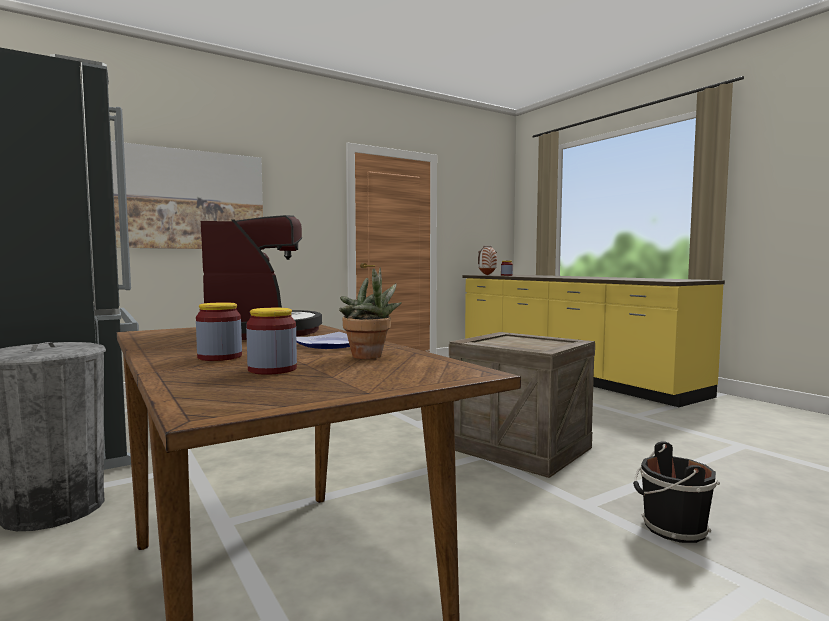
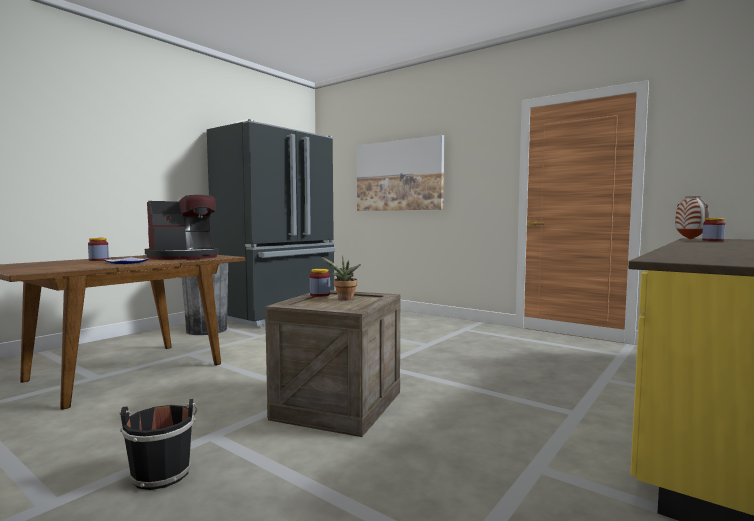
camera: 70 degrees right, 0 degrees up
(272, 369) = (61, 263): jar -> jar (320, 295)
(370, 357) = (83, 266): potted plant -> potted plant (344, 299)

